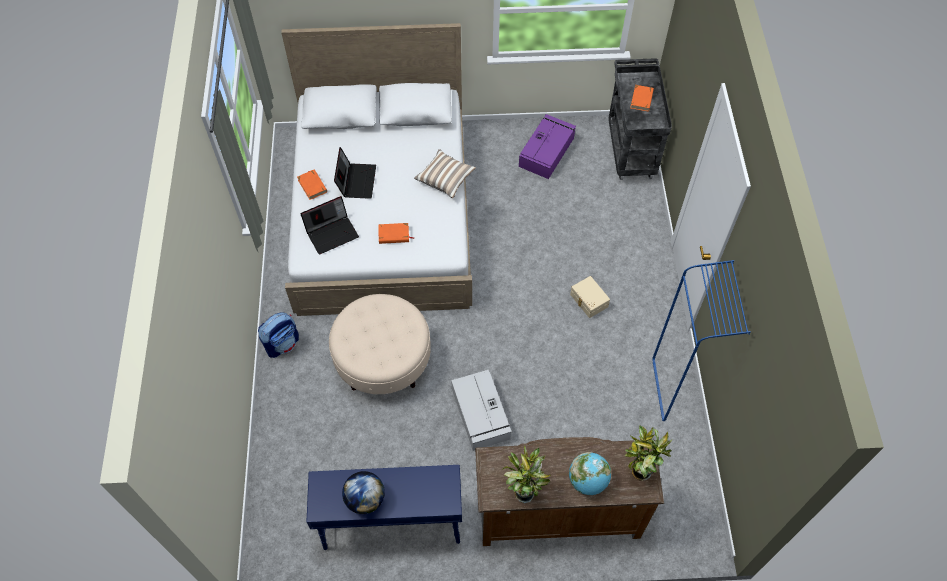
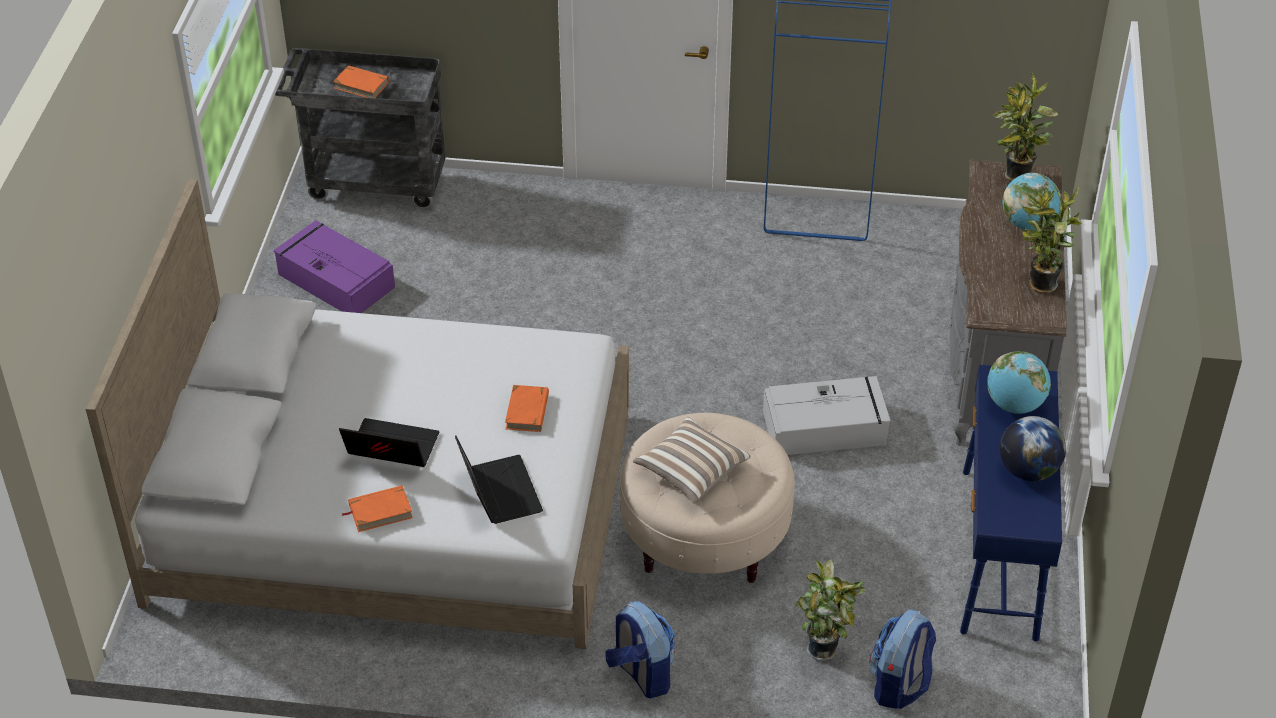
camera: 80 degrees left, 15 degrees down
(285, 473) = (899, 685): none -> backpack
(306, 432) = (825, 650): none -> potted plant
(423, 488) = (1015, 405): none -> globe
(445, 179) = (427, 335): pillow -> pillow (691, 471)
(588, 301) = (648, 280): beige storage box -> none

